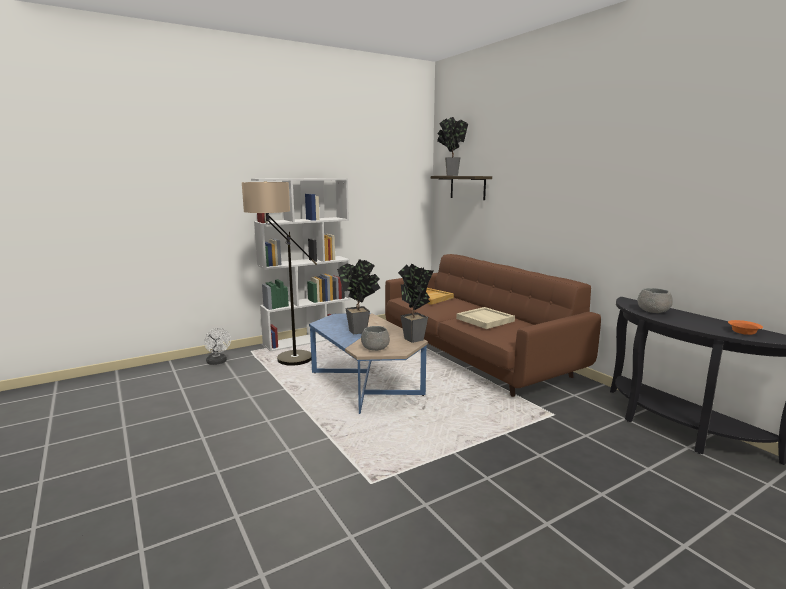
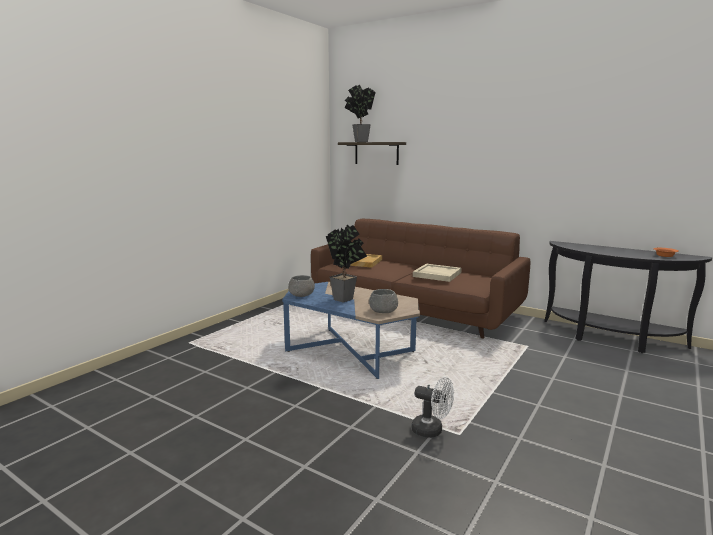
camera: 25 degrees left, 0 degrees up
(218, 362) = (163, 361): white fan -> white fan (432, 430)
(285, 364) = (245, 348): floor lamp -> none
(308, 340) = (240, 321): white bookcase -> none
(414, 340) = (406, 299): potted plant -> none
(653, 311) = (589, 248): grey bowl -> grey bowl (301, 295)

